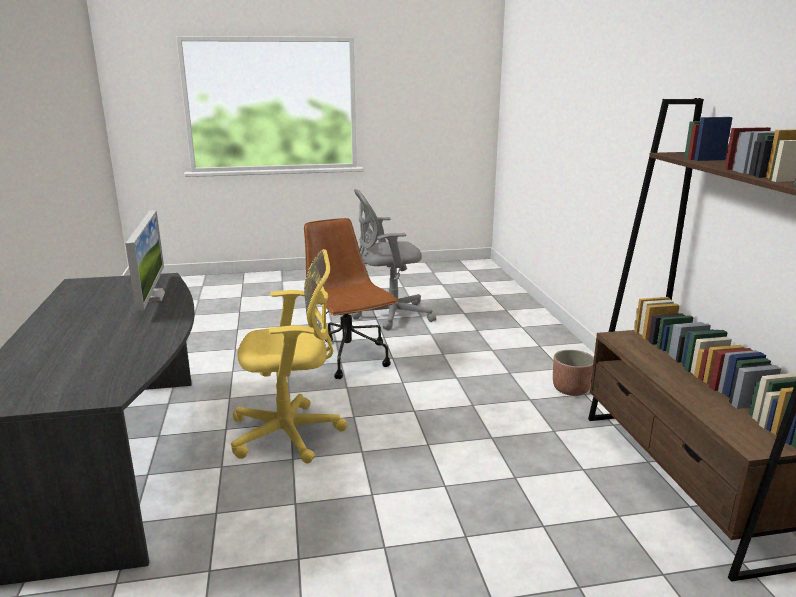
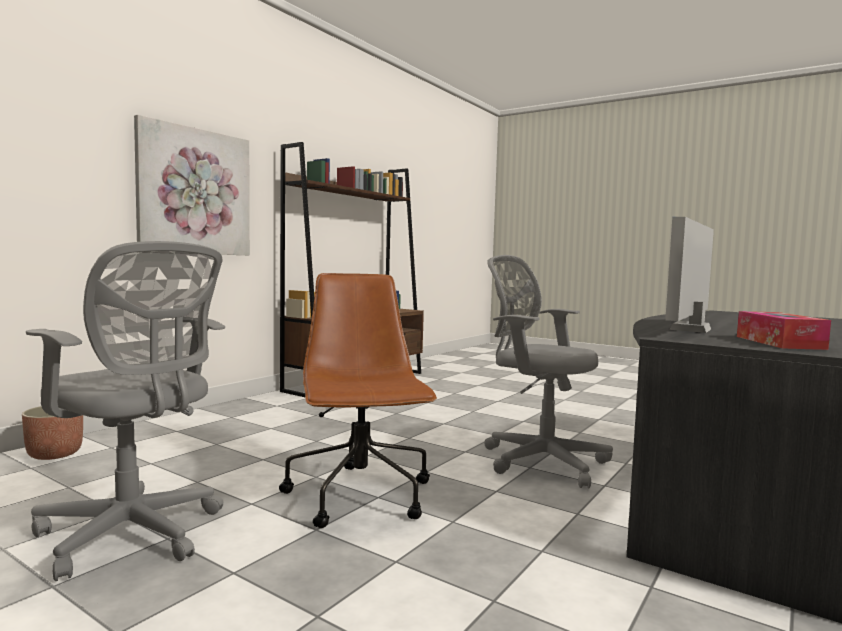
camera: 135 degrees left, 15 degrees down
(101, 288) = (779, 342): none -> tissue box
(291, 434) = (539, 460): yellow office chair -> grey office chair
(348, 358) = (360, 497): brown office chair -> brown office chair turned 150 degrees clockwise
(571, 389) = (274, 409): planter -> planter (54, 454)
(631, 160) = (195, 192): none -> picture

